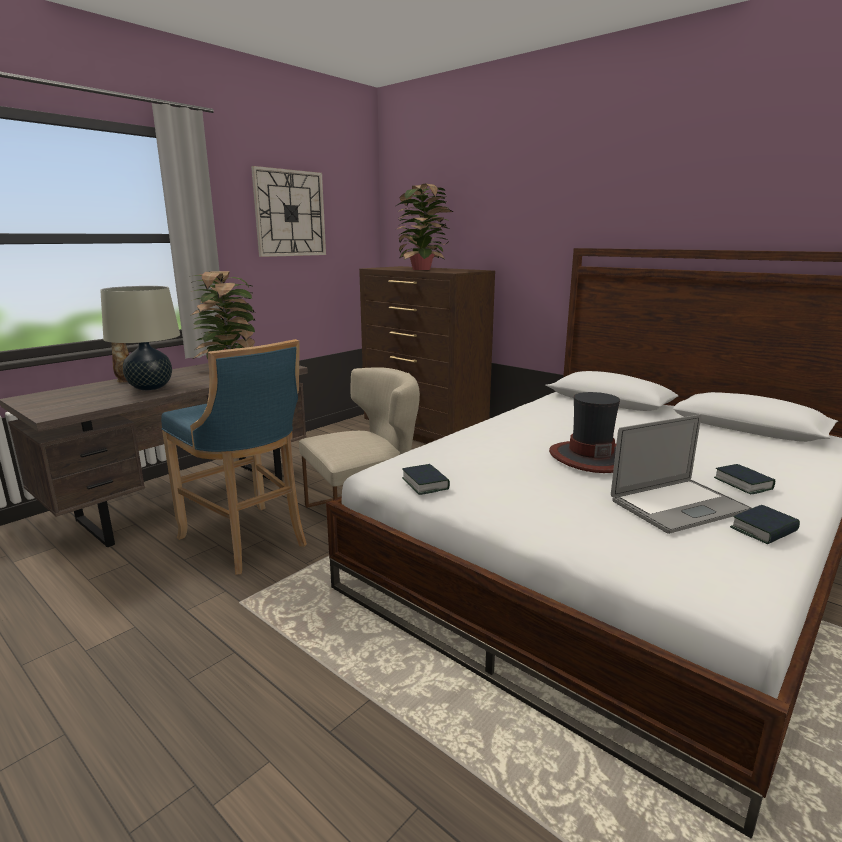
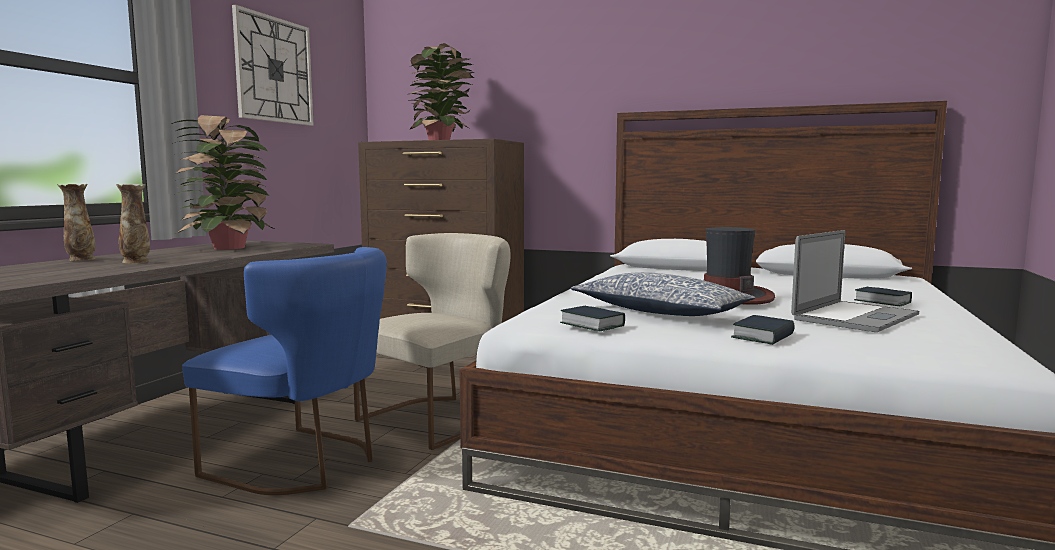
camera: 20 degrees left, 10 degrees down
(150, 387) = (136, 262): beige table lamp -> vase
(248, 541) = (304, 464): blue stool -> blue chair
(502, 472) = (659, 312): none -> pillow
(764, 530) = (945, 323): book -> book (763, 336)

